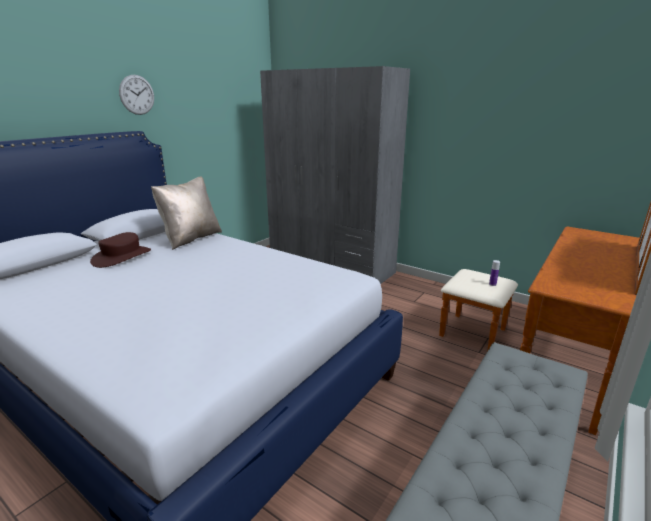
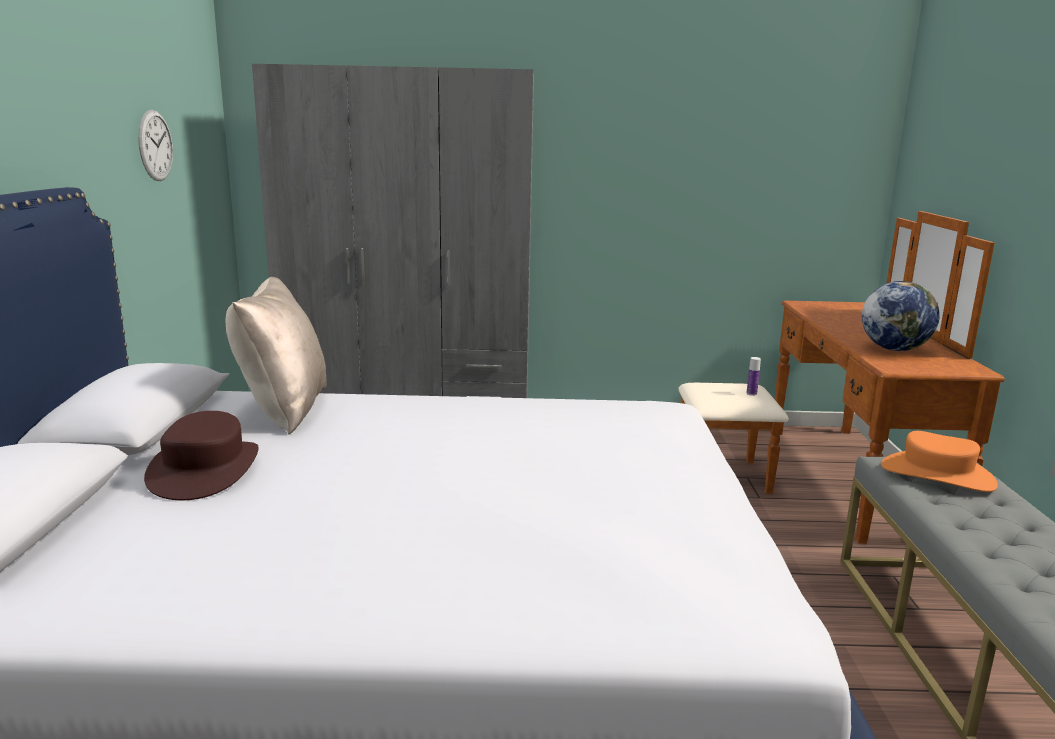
camera: 35 degrees left, 5 degrees down
(137, 95) = (45, 103): wall clock -> wall clock (155, 145)
(526, 371) = (937, 474): none -> orange hat
(579, 274) = (894, 349): none -> globe

